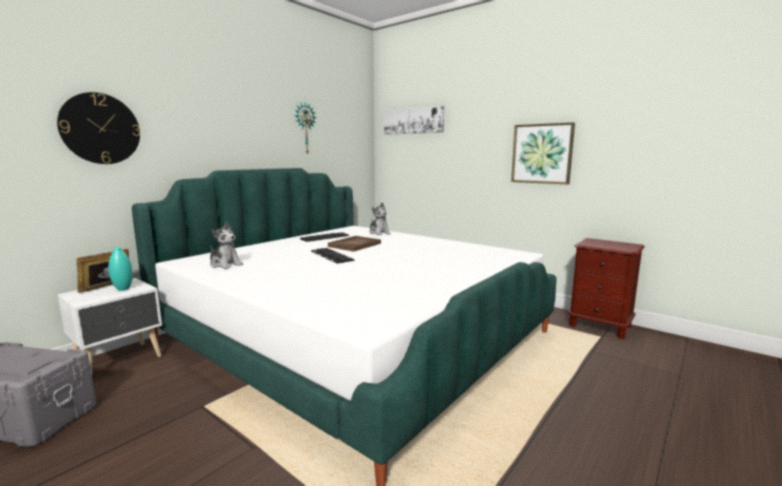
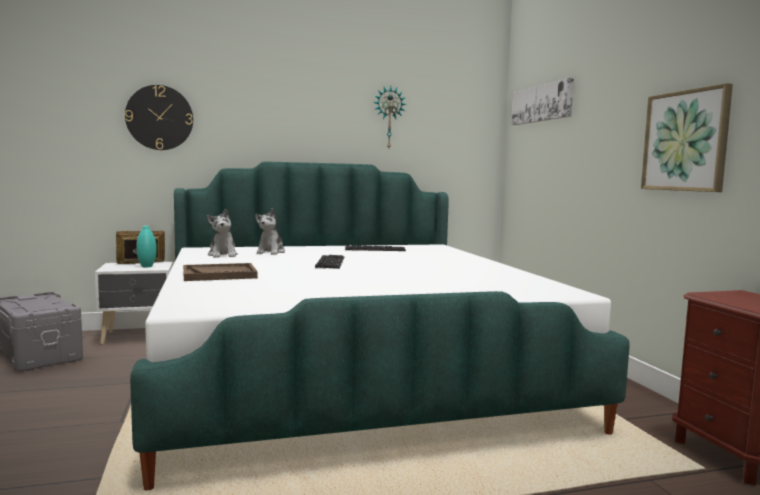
camera: 35 degrees right, 5 degrees down
(354, 245) = (384, 258): brown tray -> brown tray (219, 274)
(379, 233) = (448, 253): plush toy -> plush toy (271, 252)

